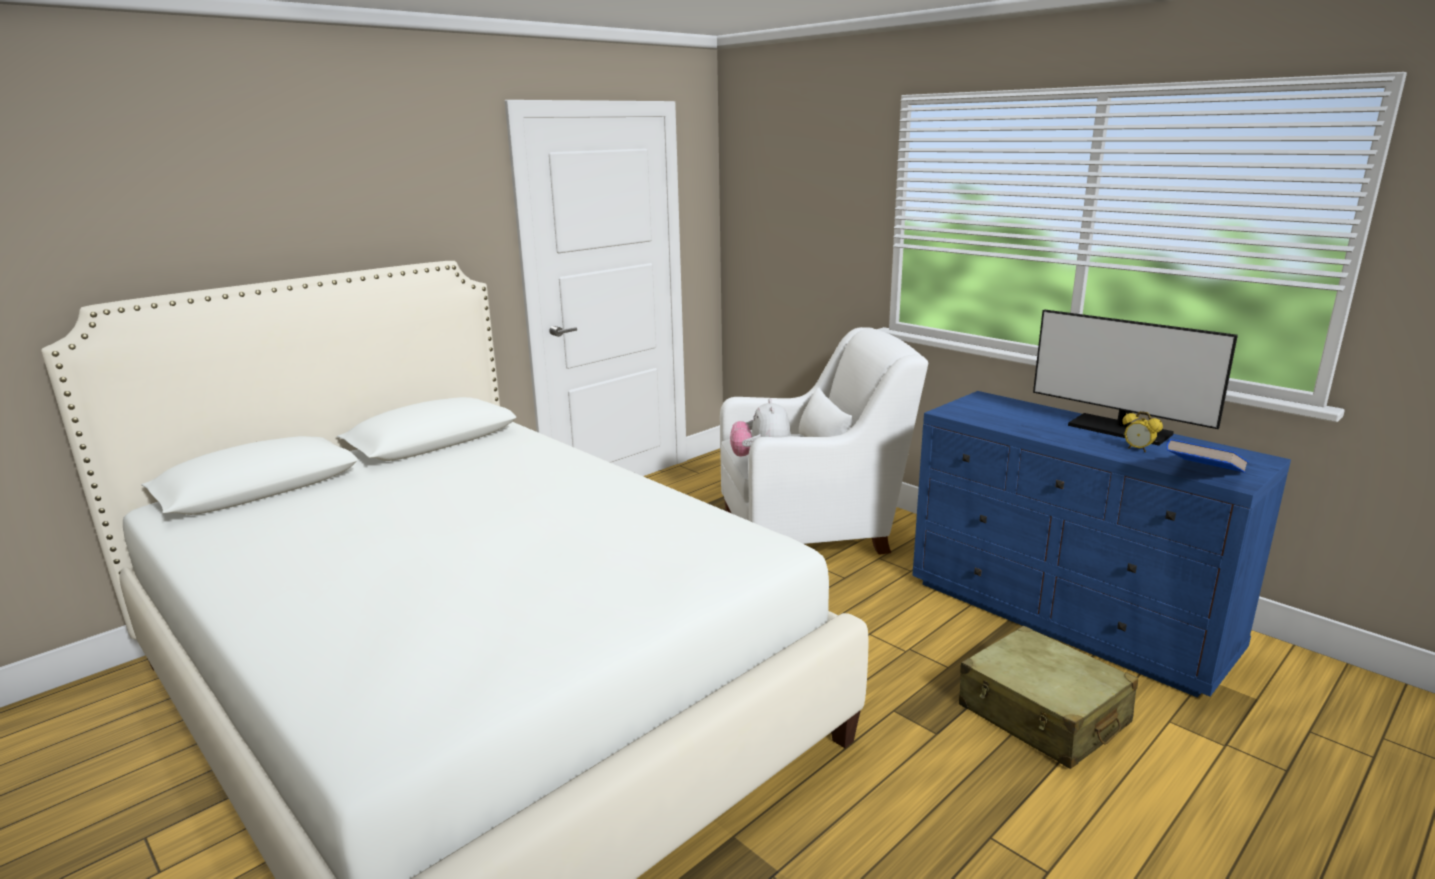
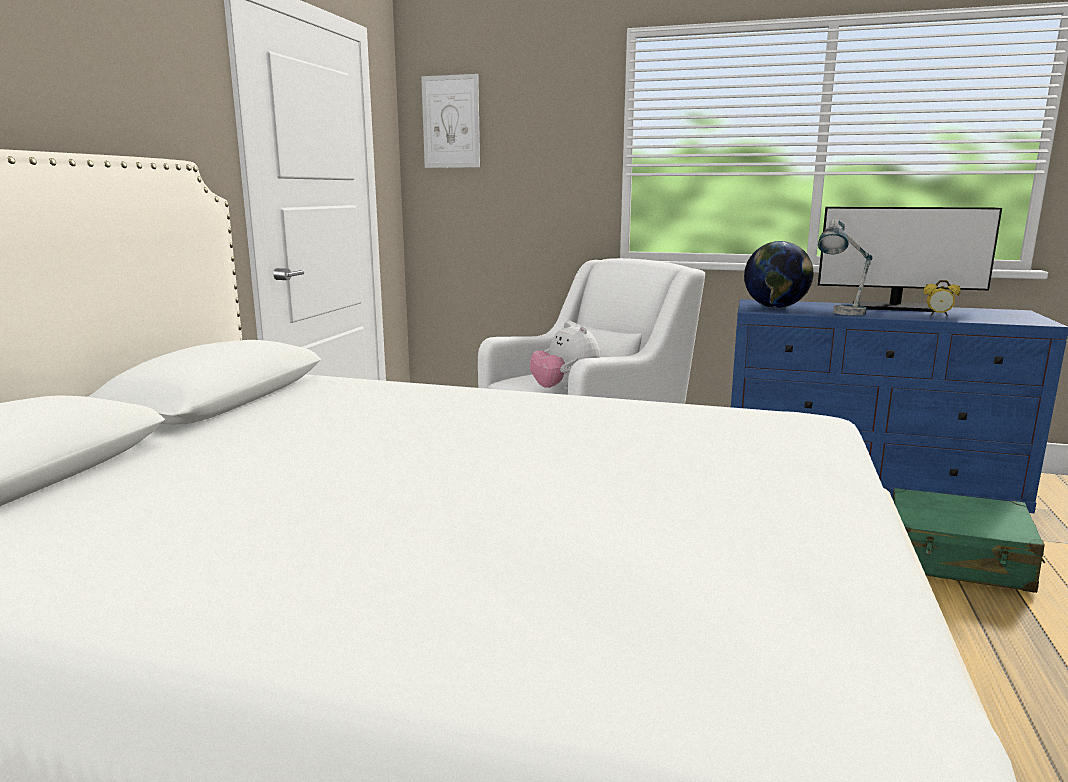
camera: 30 degrees left, 5 degrees down
(757, 180) = (451, 122): none -> picture
(979, 411) = (775, 308): none -> globe
(1026, 430) = (840, 314): none -> table lamp
(1043, 715) = (956, 560): beige suitcase -> green suitcase
(1203, 474) = (1013, 321): blue book -> none

